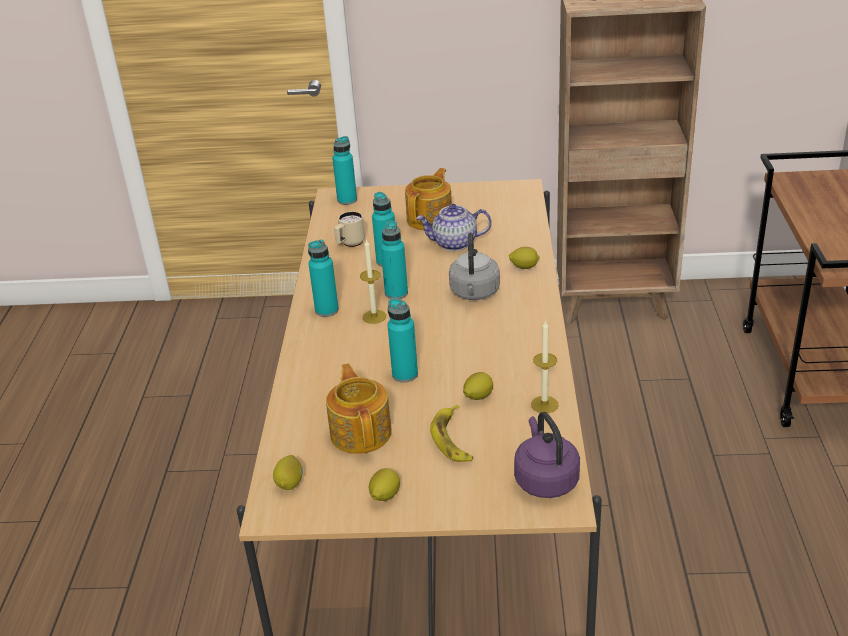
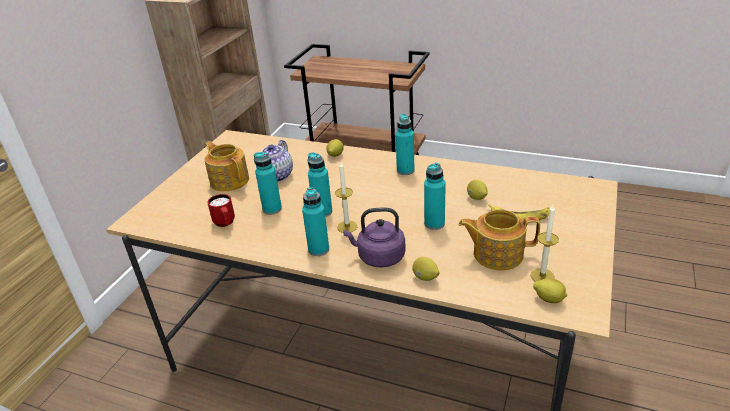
camera: 70 degrees left, 0 degrees up
(347, 200) = (150, 215): turquoise bottle -> turquoise bottle (405, 170)
(350, 244) = (225, 223): beige mug -> red mug
(384, 496) = (575, 254): lemon -> lemon (425, 278)
(474, 293) = (351, 179): grey kettle -> none
(544, 404) = (497, 176): candle -> candle (542, 276)
(545, 479) = (572, 189): purple kettle -> purple kettle (378, 257)

